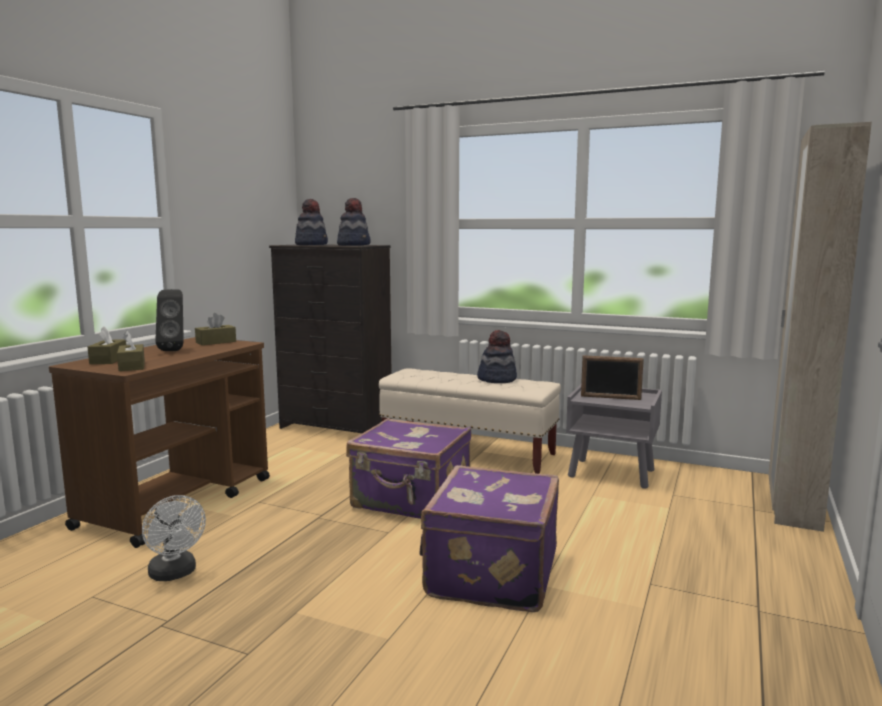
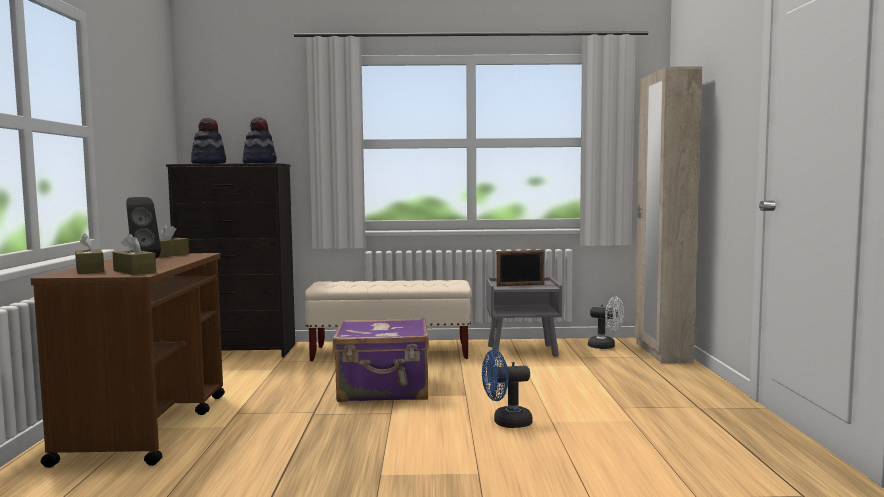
camera: 25 degrees left, 5 degrees down
(175, 574) = (226, 474): white fan -> white fan (606, 346)
(490, 574) = (506, 422): purple suitcase -> blue fan
(497, 379) = (415, 281): hat -> none

